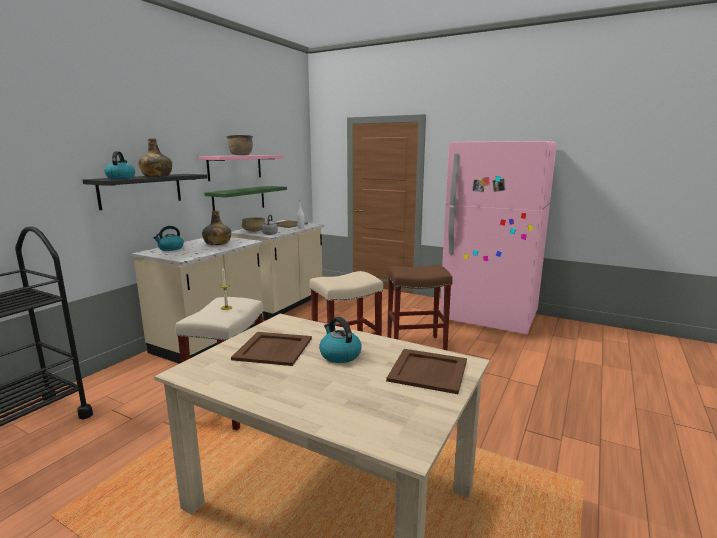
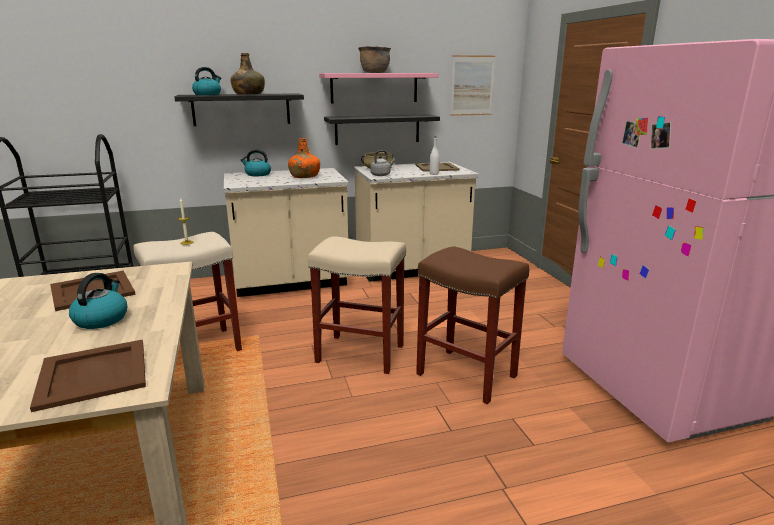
camera: 45 degrees right, 5 degrees up
(217, 243) = (304, 176): green bottle -> orange bottle
(239, 200) = (377, 129): green shelf -> black shelf
(288, 163) = (472, 85): none -> picture

